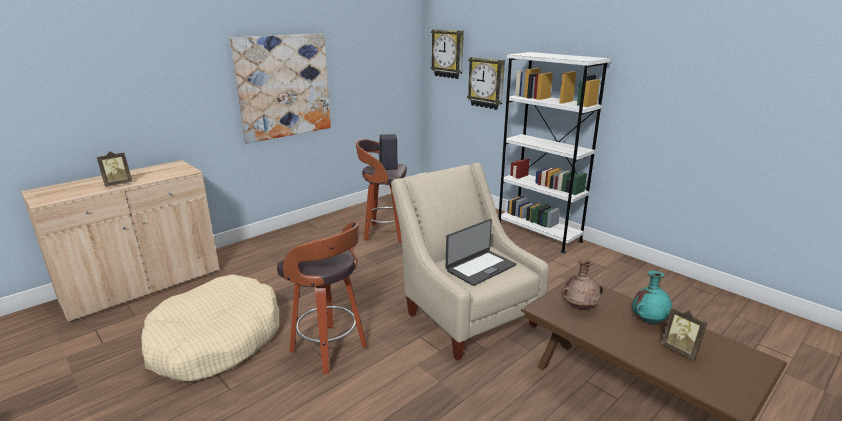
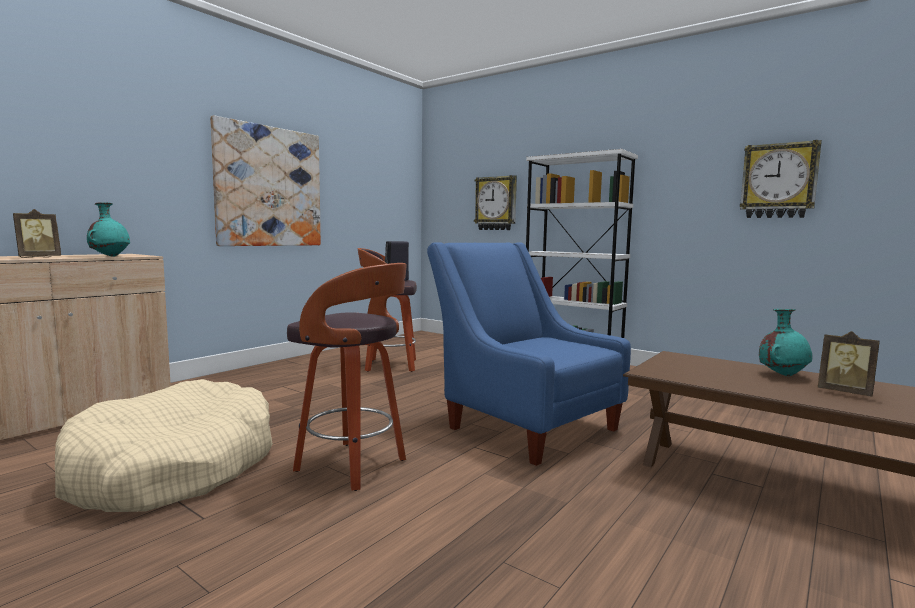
camera: 10 degrees left, 15 degrees down
(165, 175) = (110, 256): none -> turquoise vase
(448, 53) = (449, 179): wall clock -> wall clock (779, 181)
(465, 314) = (523, 425): beige armchair -> blue armchair
(480, 267) = (547, 347): laptop -> none
(580, 307) = (693, 369): brown vase -> none

